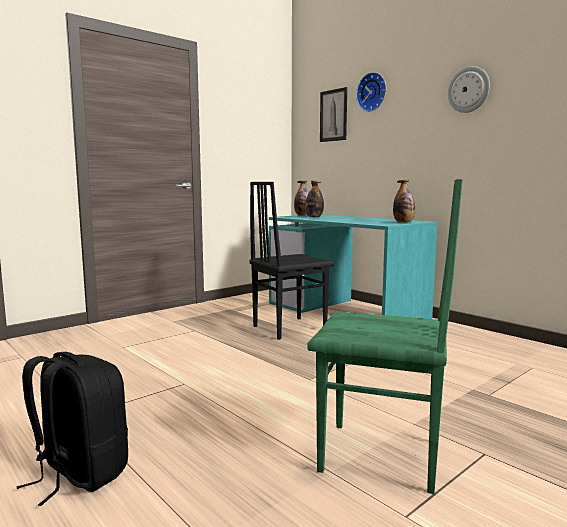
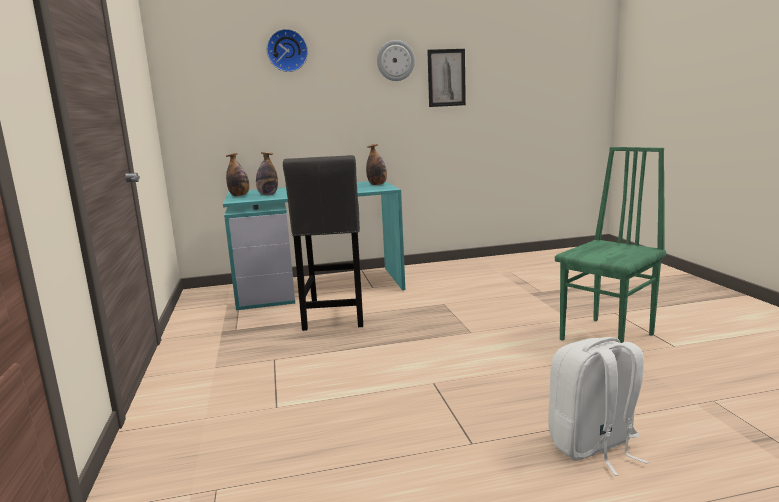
camera: 60 degrees left, 5 degrees up
(79, 474) = (593, 447): black backpack -> white backpack
(288, 328) = (334, 317): black chair -> grey stool
(333, 115) = (230, 72): picture -> picture (446, 78)

